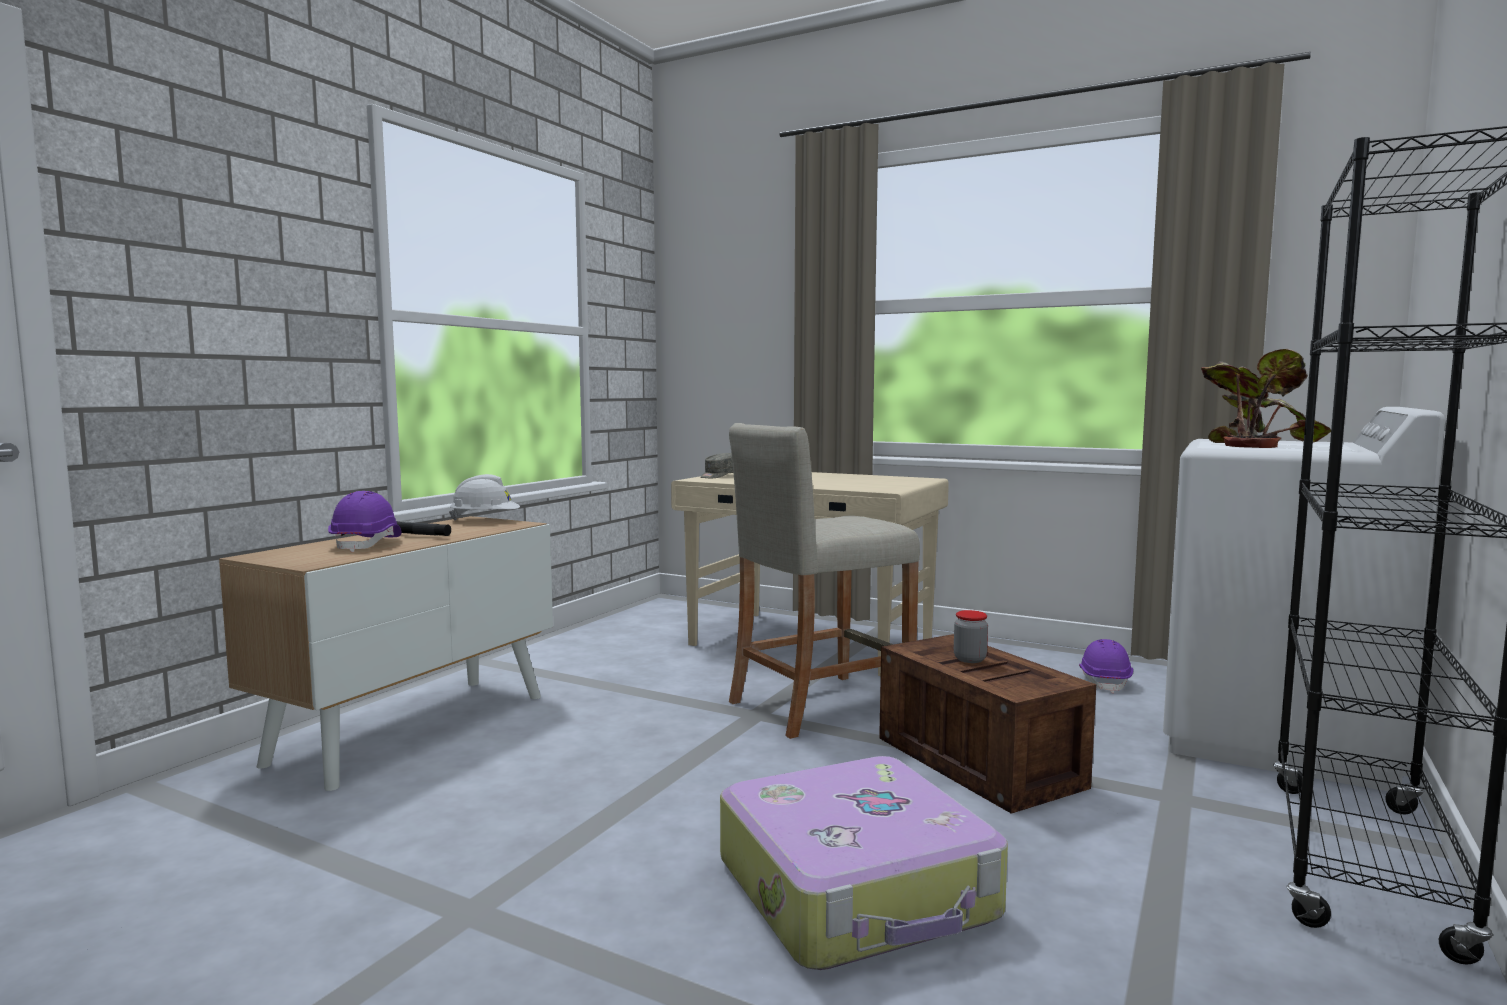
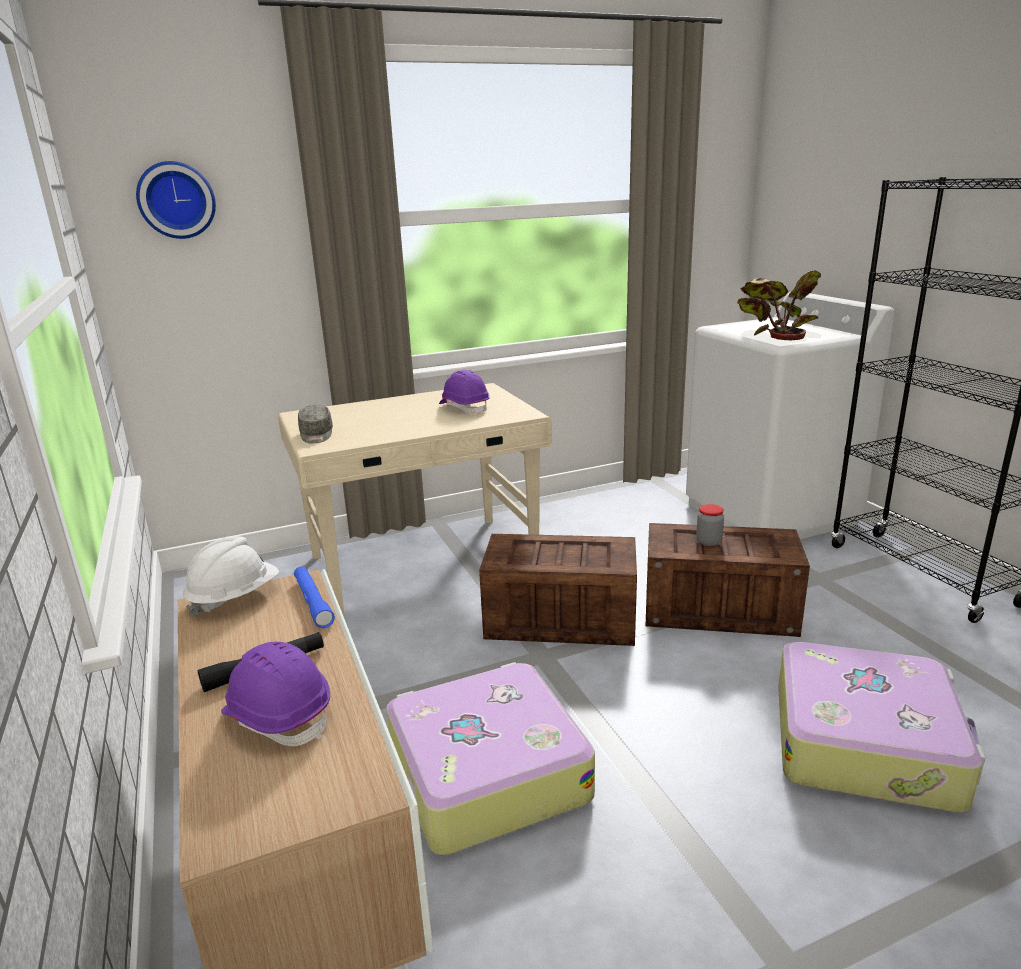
camera: 50 degrees left, 15 degrees up
(500, 528) = (313, 602): none -> blue flashlight
(578, 739) = (485, 772): none -> suitcase
(716, 290) = (176, 200): none -> wall clock
(820, 705) = (558, 620): beige stool -> crate
(1104, 682) = (643, 511): purple hard hat -> purple hard hat (464, 408)

